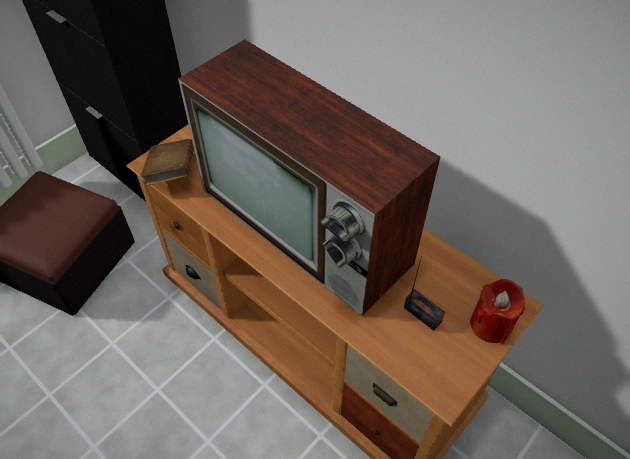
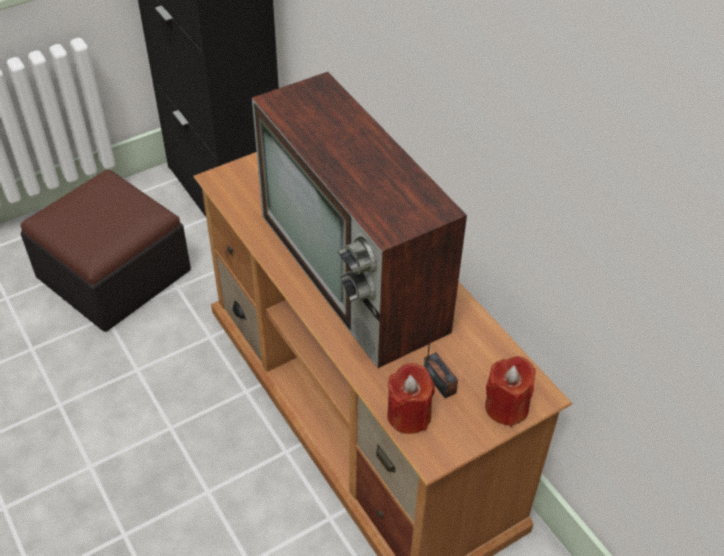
camera: 15 degrees right, 5 degrees down
(172, 173) = (236, 192): brown book -> none
(408, 357) = (408, 415): none -> red candle

